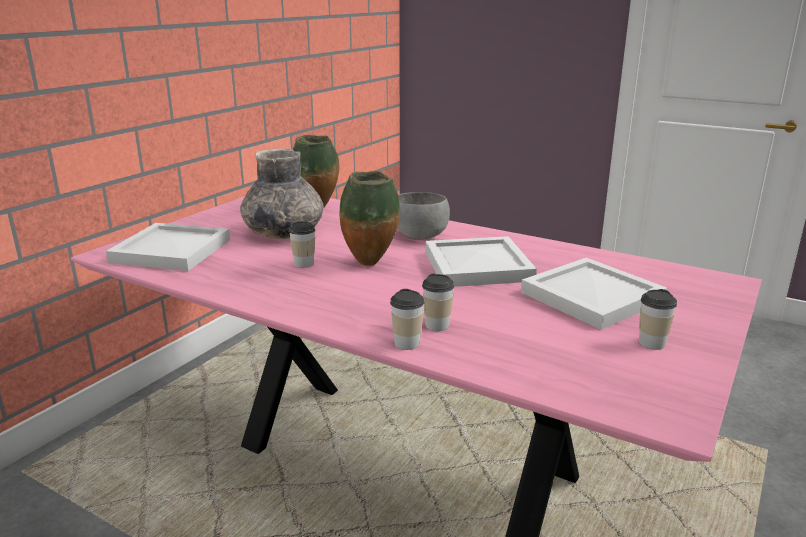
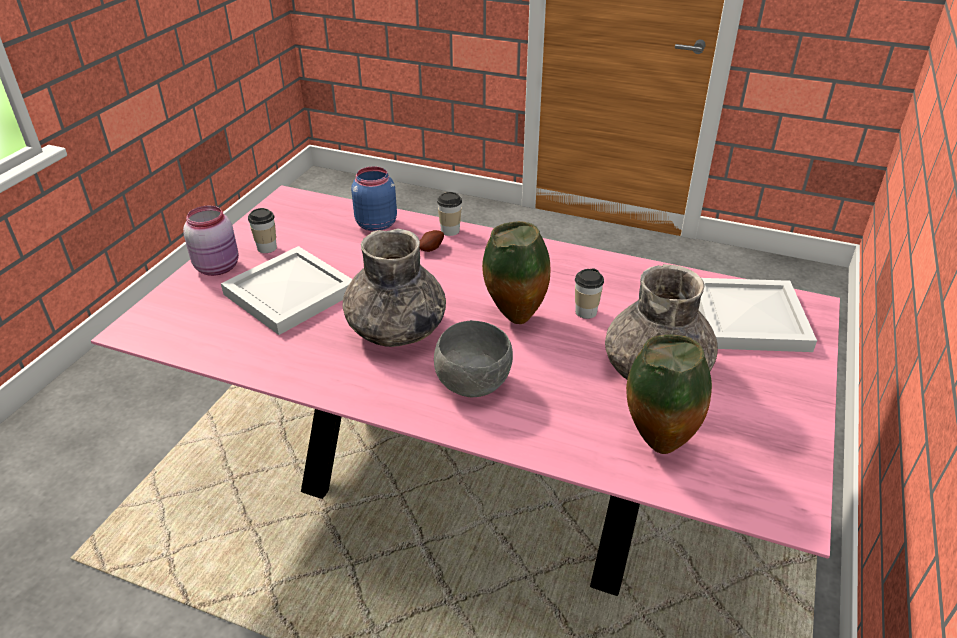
camera: 170 degrees right, 15 degrees up
(437, 325) = (430, 248): cup -> potato
(478, 265) = (396, 329): white tray -> grey vase
(511, 361) = (375, 224): none -> blue jar
(696, 326) = (219, 267): none -> pink jar

